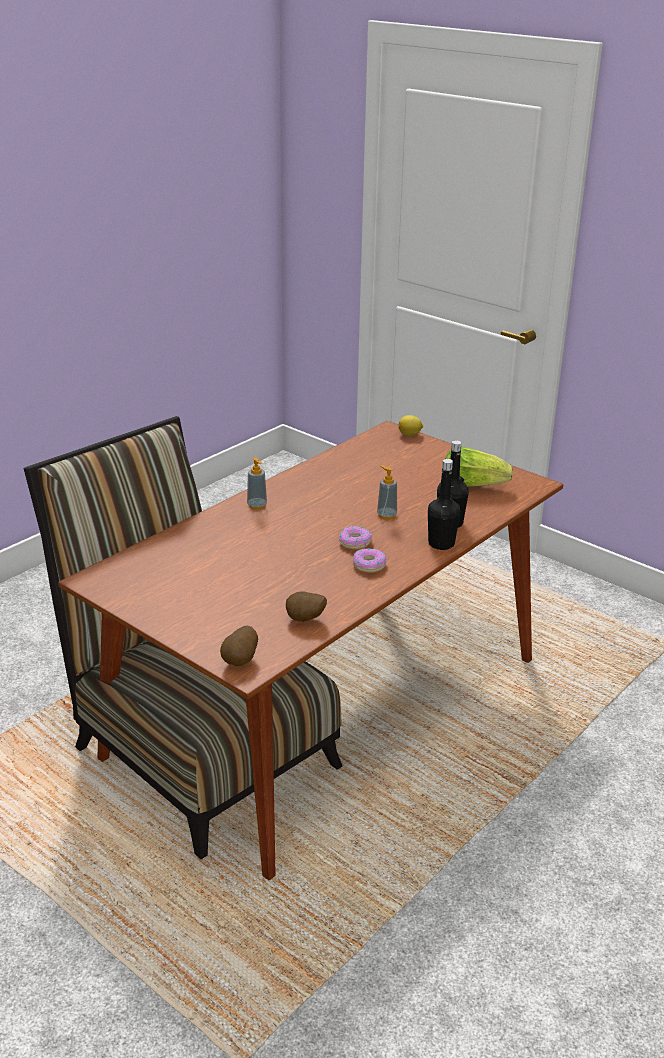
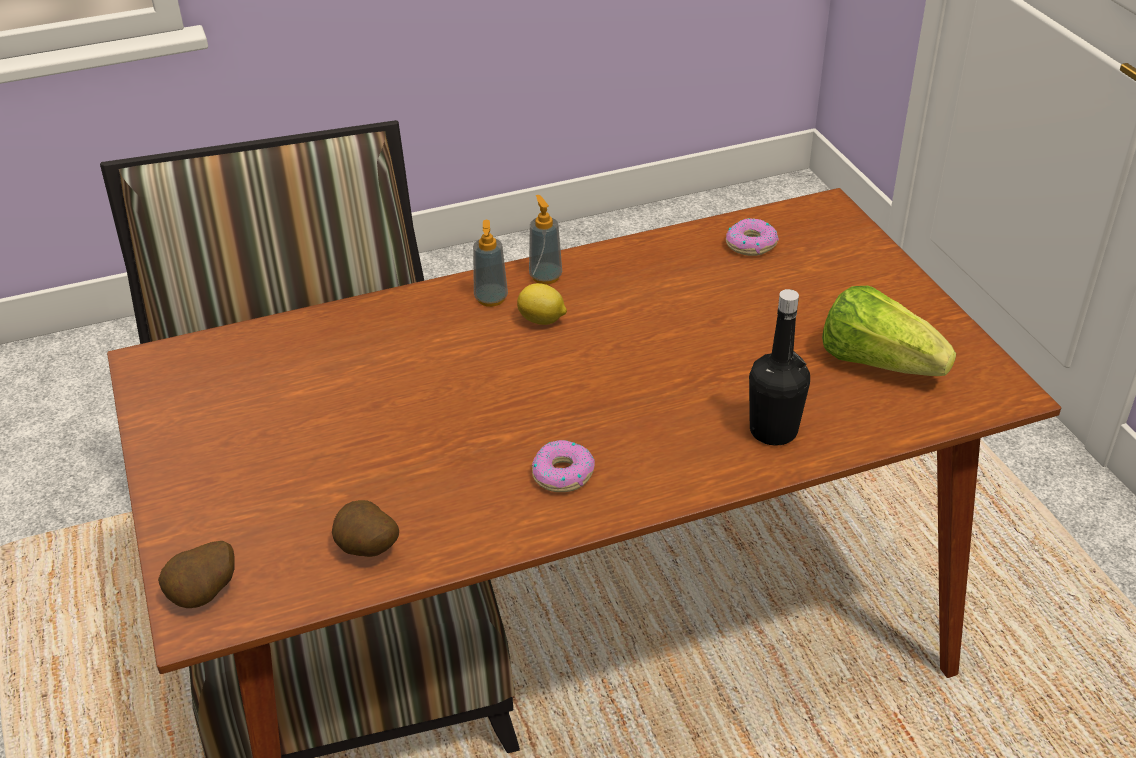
camera: 30 degrees right, 10 degrees up
(354, 542) = (579, 418): donut -> donut (750, 244)
(386, 515) = (677, 380): soap dispenser -> soap dispenser (545, 276)
(410, 434) = (854, 226): lemon -> lemon (542, 320)
(441, 544) = (721, 470): black bottle -> none

